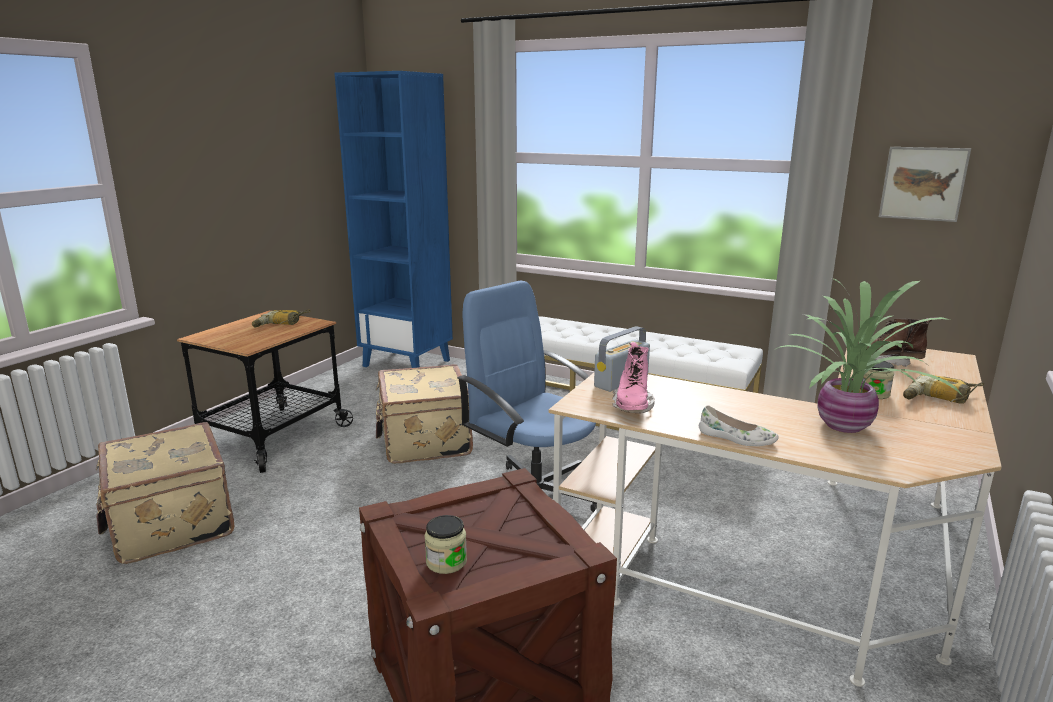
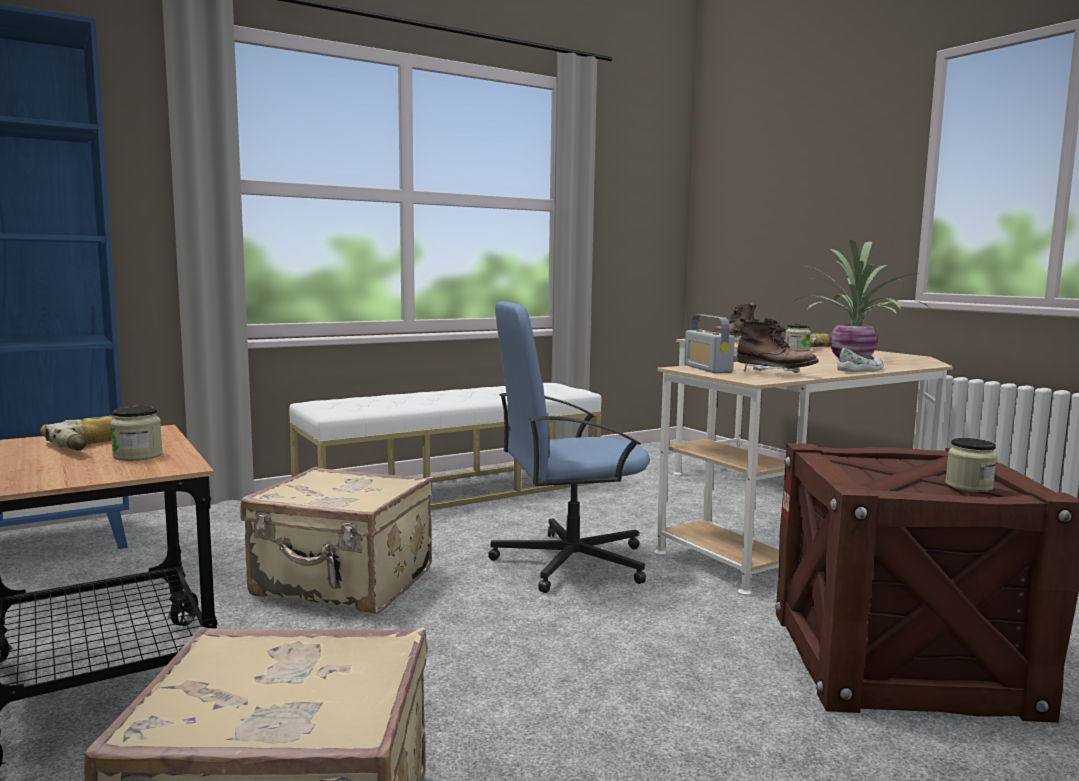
camera: 60 degrees left, 10 degrees down
(263, 336) = (137, 456): none -> jar
(632, 407) = (774, 374): pink boot -> brown boot
(923, 183) = (631, 220): picture -> none

